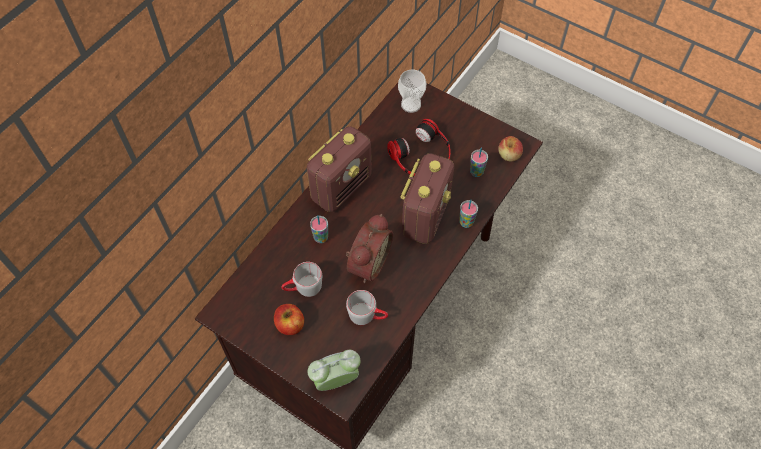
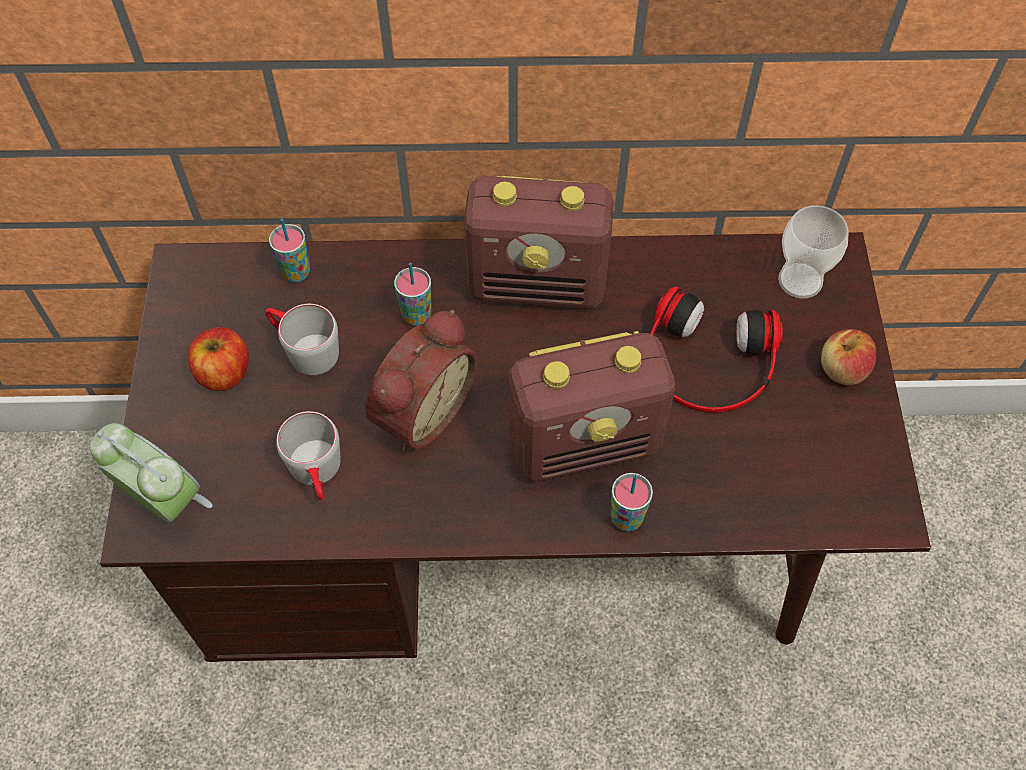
camera: 55 degrees right, 0 degrees up
(367, 262) = (420, 410): alarm clock -> alarm clock turned 45 degrees counterclockwise
(476, 172) = (751, 471): cup -> cup (296, 273)
(509, 155) = (841, 505): apple -> apple (842, 369)

